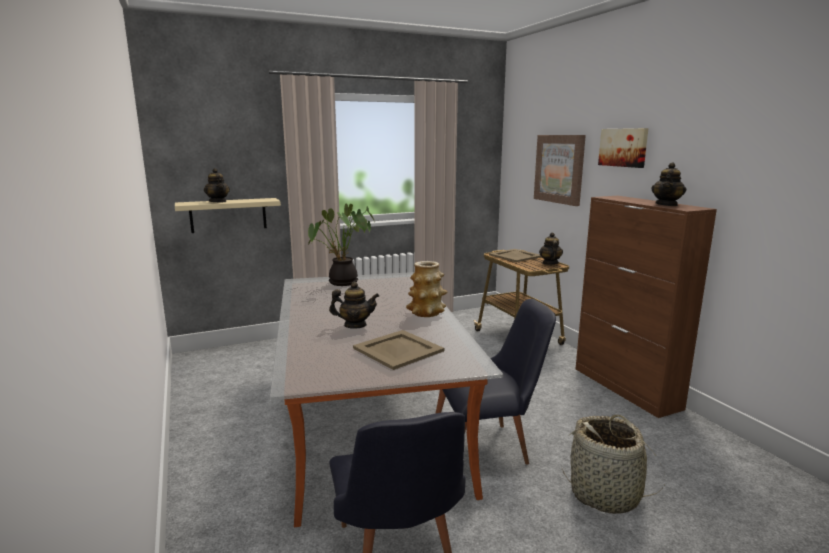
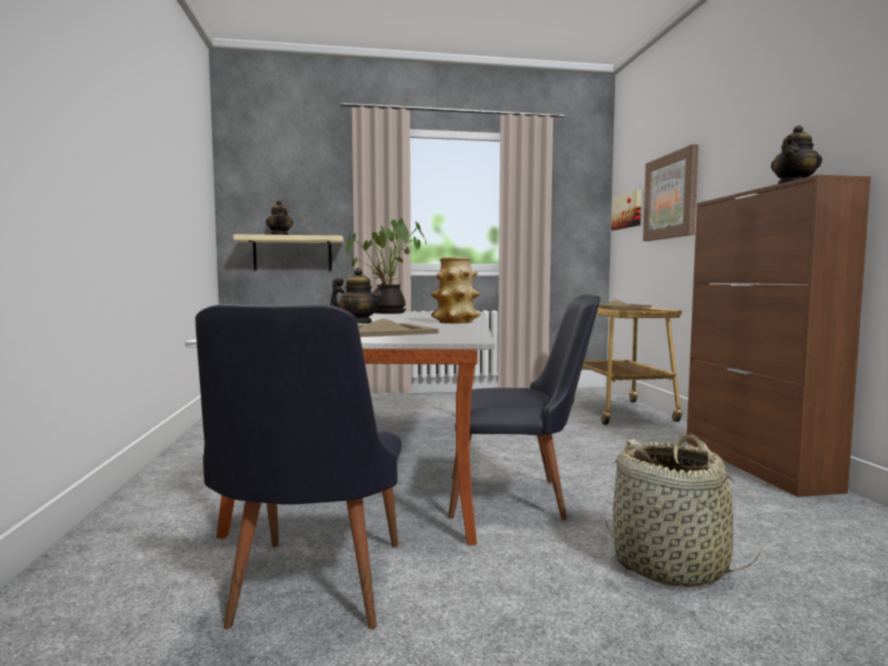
camera: 15 degrees right, 10 degrees down
(550, 263) = (656, 309): teapot -> none
(623, 147) = (743, 142): picture -> picture (628, 211)

